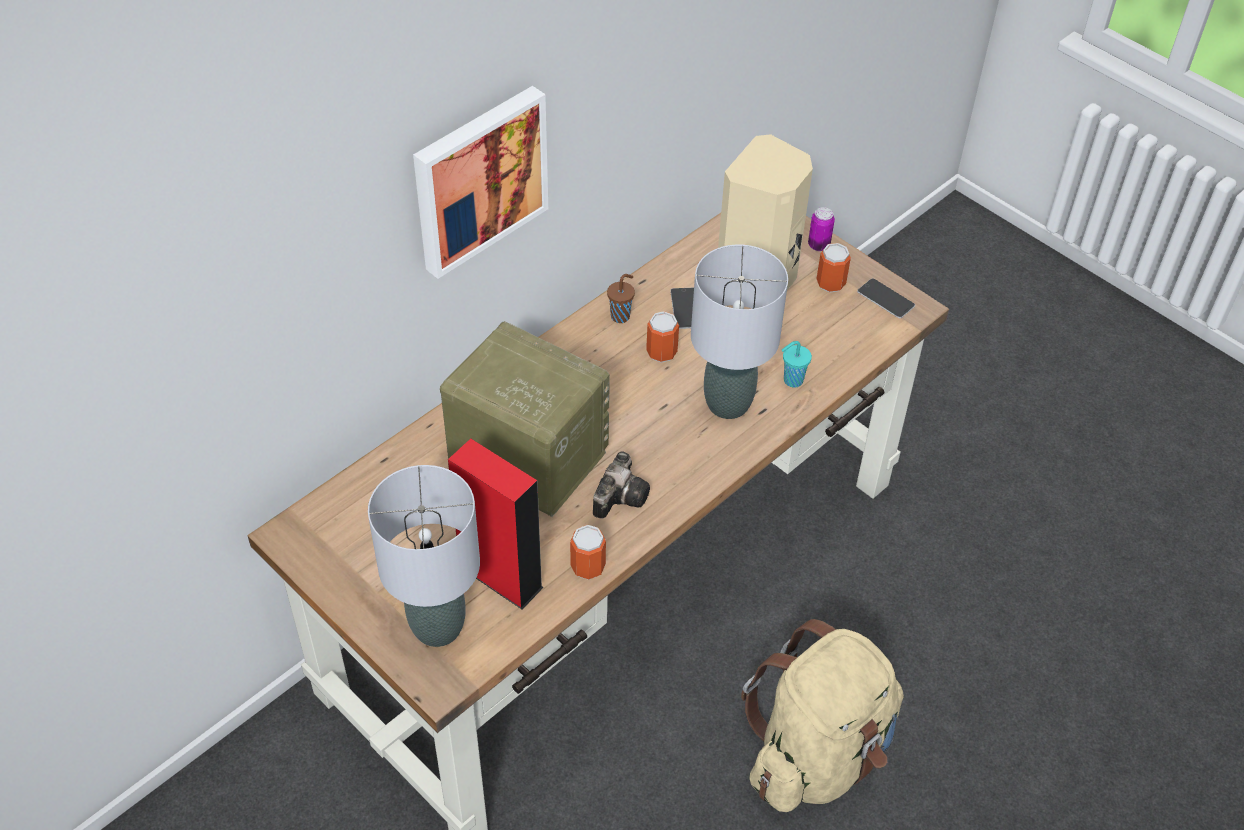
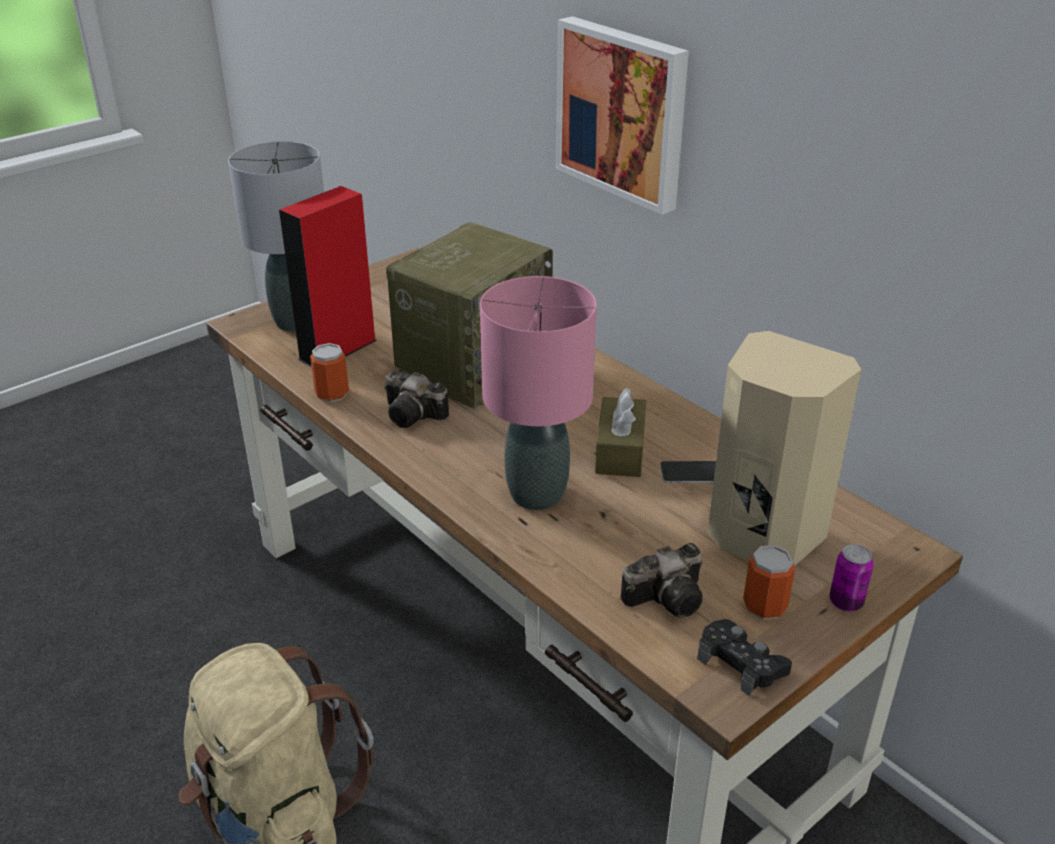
camera: 95 degrees right, 15 degrees down
(621, 316) = (677, 425): brown cup -> none
(661, 352) = (620, 451): can -> brown tissue box
(727, 404) = (536, 494): grey table lamp -> pink table lamp
(792, 380) = (572, 550): turquoise cup -> none
(831, 329) = (669, 597): none -> camera
(885, 298) = (741, 663): phone -> black game controller

